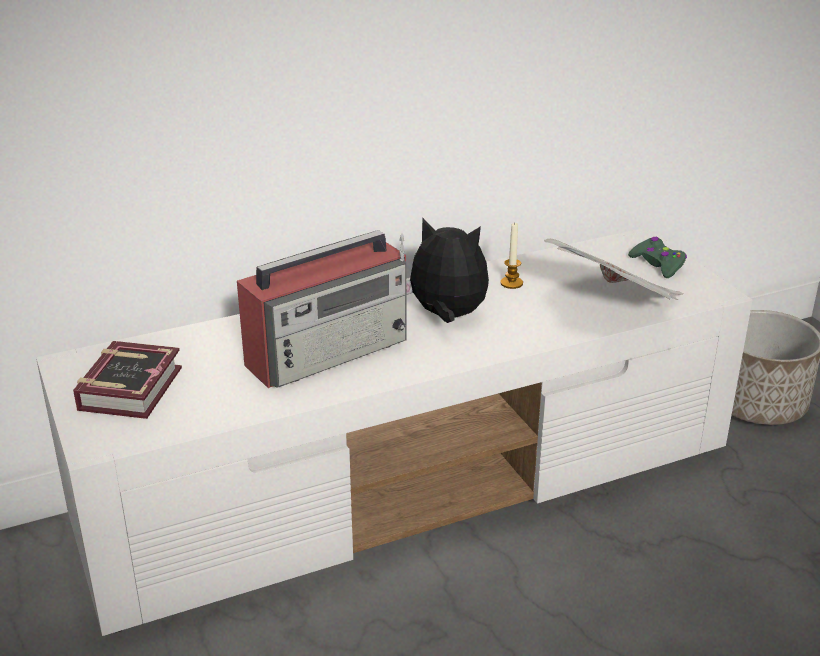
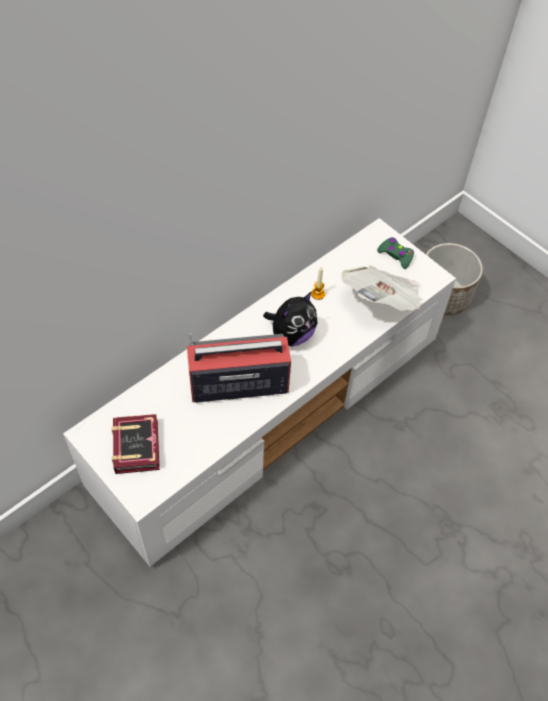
camera: 20 degrees left, 25 degrees up
(330, 351) = (237, 384): radio -> radio turned 135 degrees counterclockwise
(446, 316) = (291, 335): plush toy -> plush toy turned 135 degrees clockwise

